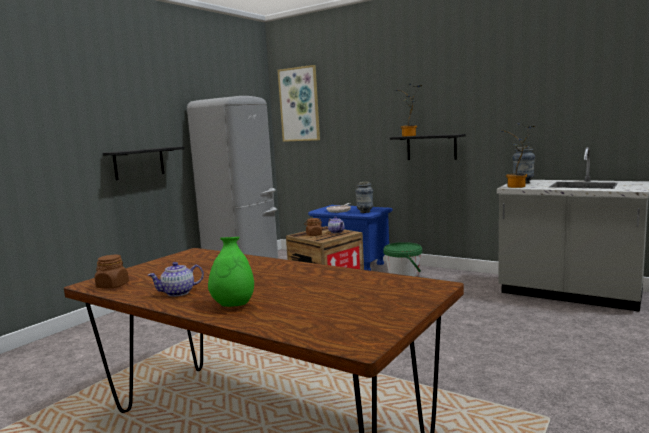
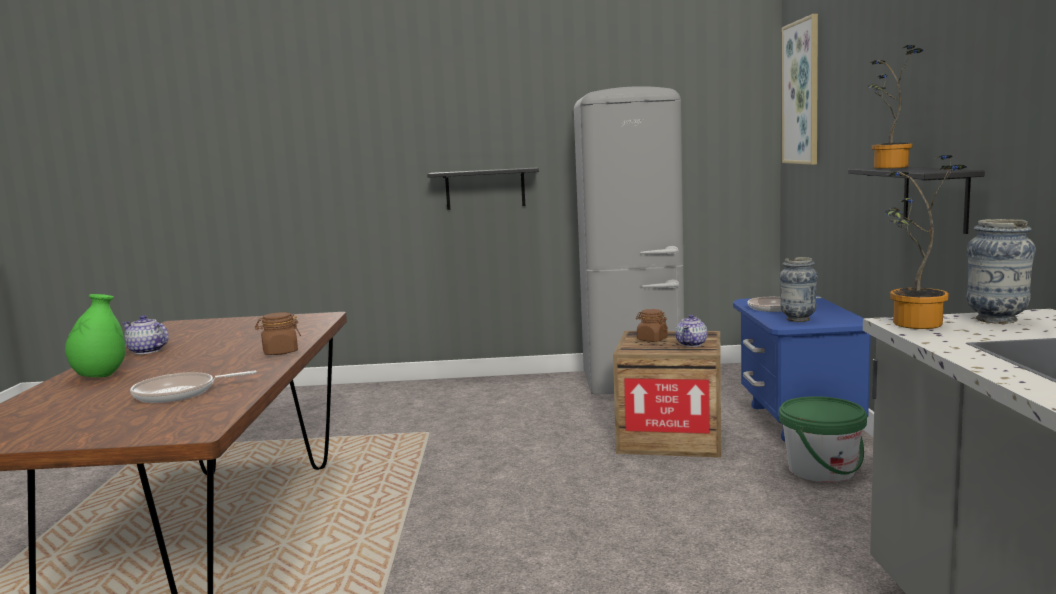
camera: 55 degrees right, 0 degrees up
(112, 286) = (170, 330): brown jar -> brown jar (280, 352)
(340, 287) = (180, 393): none -> frying pan

